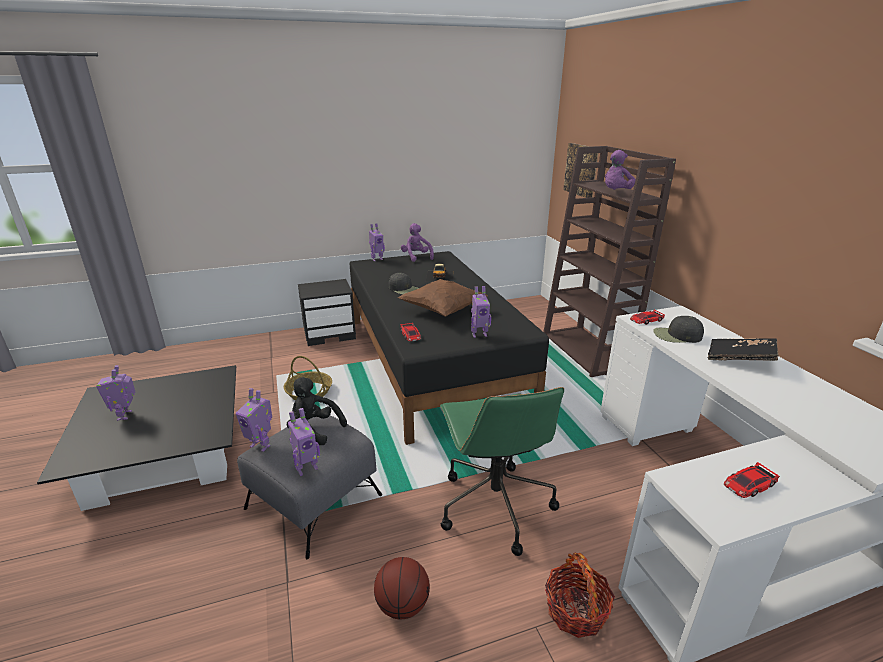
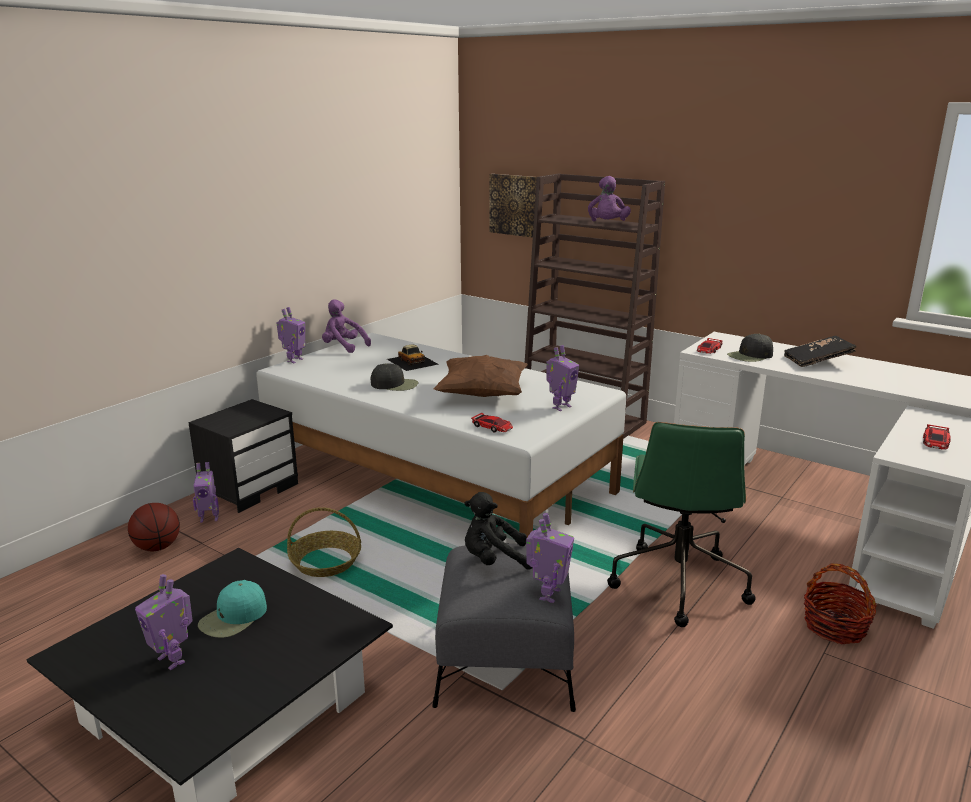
camera: 35 degrees left, 5 degrees down
(177, 404) = (233, 617): none -> turquoise cap
(261, 445) = (462, 597): toy robot -> toy robot (209, 518)
(402, 605) = (712, 696): basketball -> basketball (157, 547)
(433, 361) = (436, 478): black bed -> white bed
(494, 504) = (678, 582): green office chair -> green office chair turned 60 degrees clockwise

